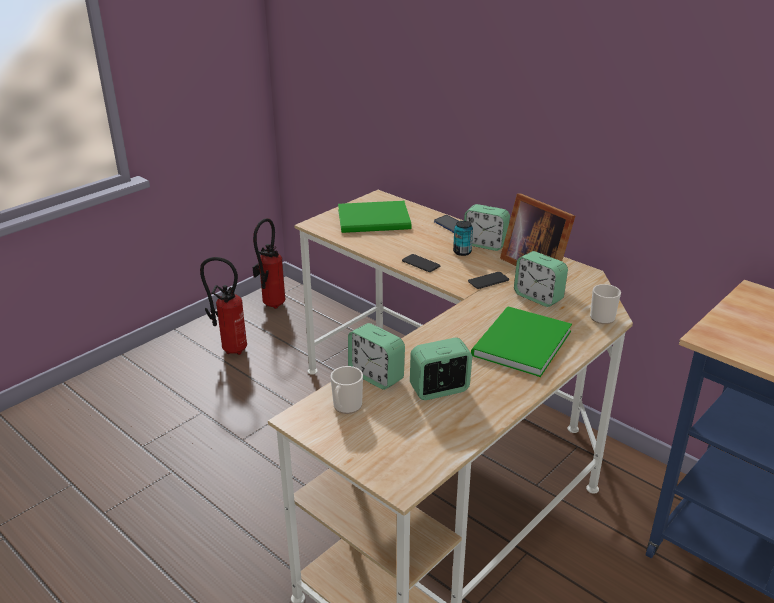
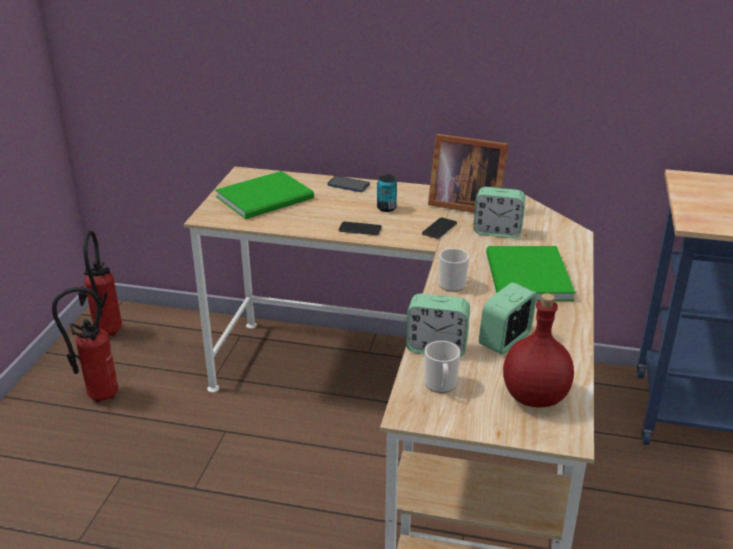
camera: 30 degrees left, 0 degrees up
(410, 444) = (534, 398): none -> red bottle
(485, 244) = (399, 195): alarm clock -> none
(603, 316) = (566, 233): mug -> mug (452, 283)

